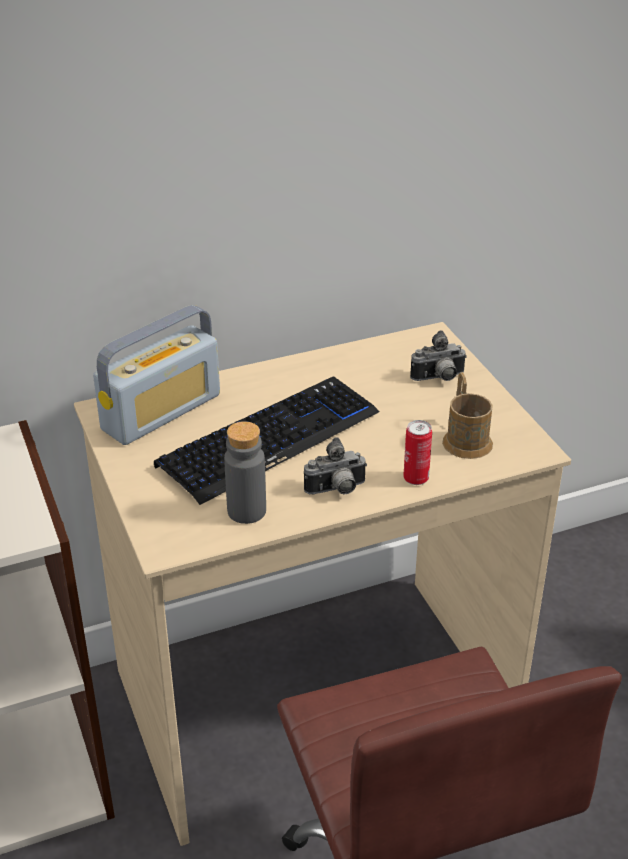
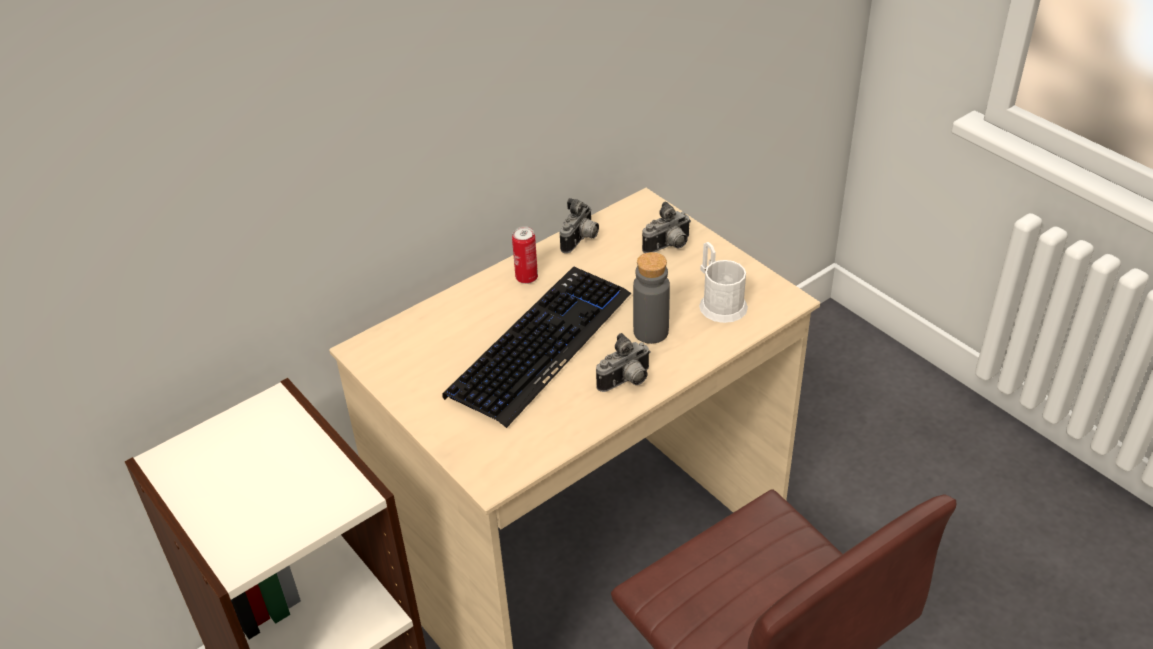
camera: 15 degrees left, 5 degrees up
(161, 412) = (422, 339): radio -> none
(246, 511) = (553, 423): grey bottle -> grey bottle (651, 332)
(355, 356) = (581, 240): none -> camera
(416, 479) = (693, 353): can -> can (526, 278)
(465, 438) = (719, 302): brown mug -> white mug

